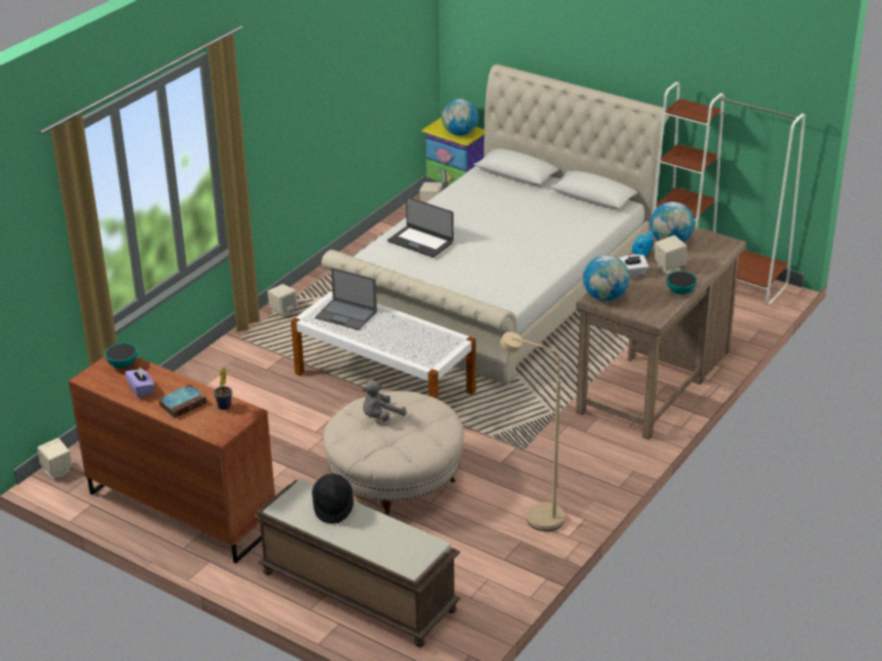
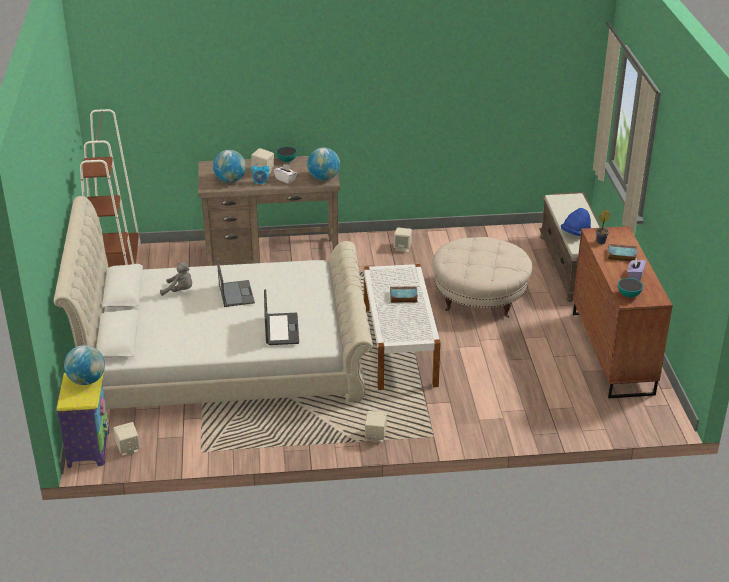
camera: 130 degrees left, 0 degrees up
(57, 471) = (662, 422): beige speaker -> beige speaker (402, 248)
(333, 507) = (575, 233): black hat -> blue hat
(347, 315) = (404, 323): laptop -> laptop (236, 293)
(380, 417) = (481, 265): grey plush toy -> grey plush toy (180, 291)
(389, 334) = (403, 297): none -> book
(535, 515) = (444, 244): beige floor lamp -> none

